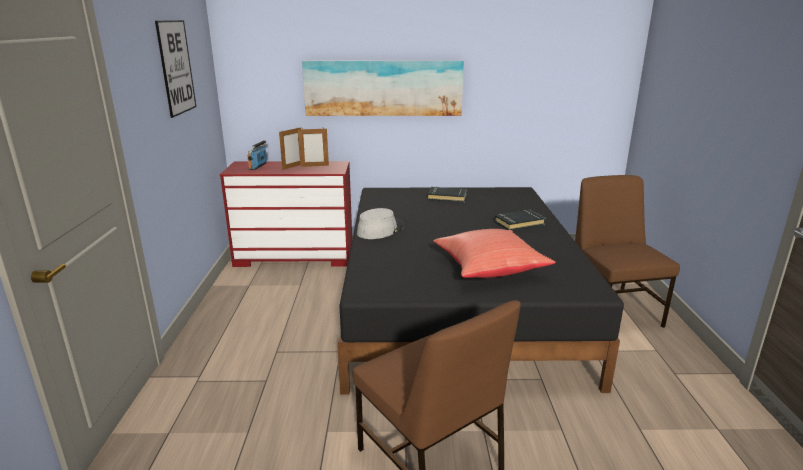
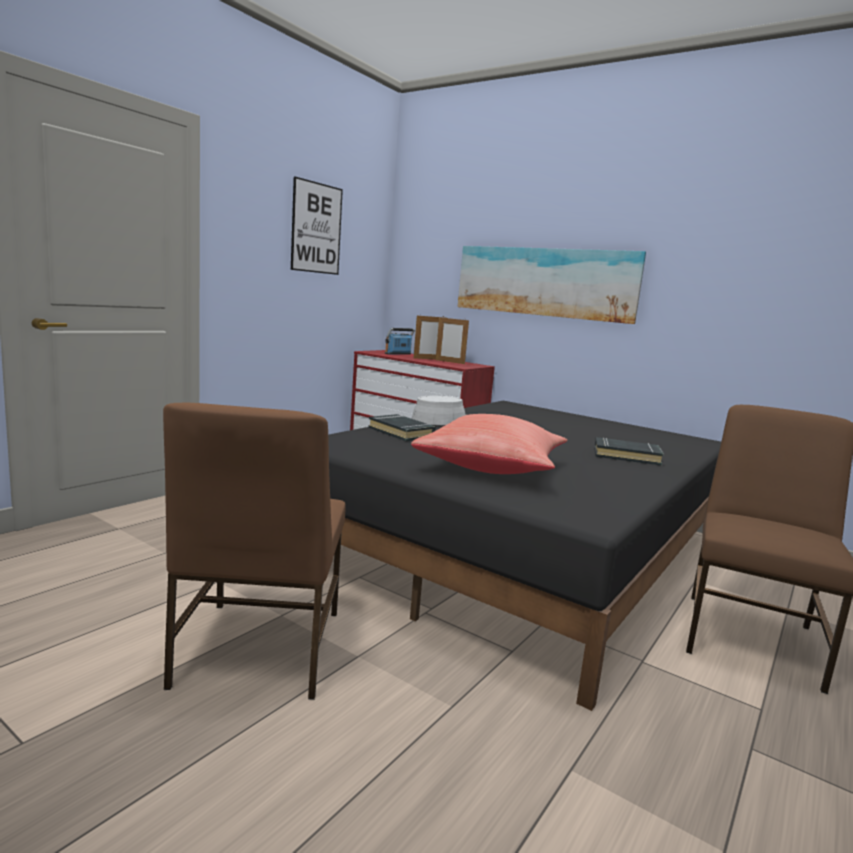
camera: 35 degrees right, 10 degrees down
(447, 197) = (581, 423): black book -> black book (401, 432)

